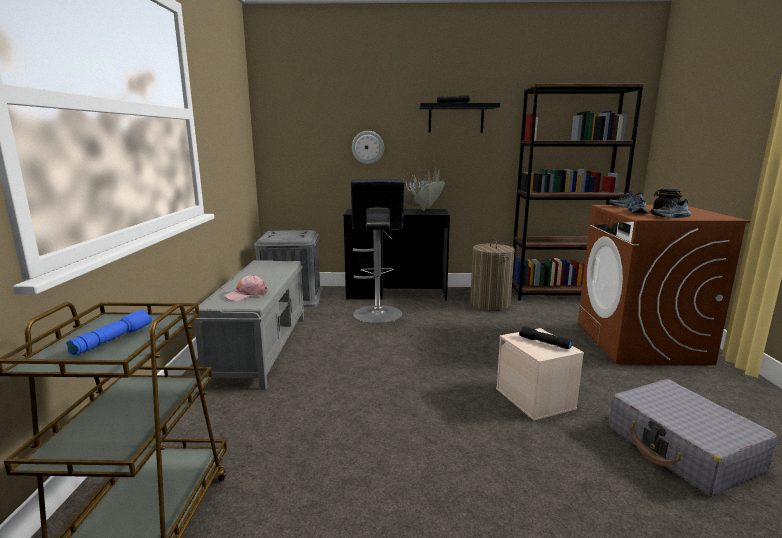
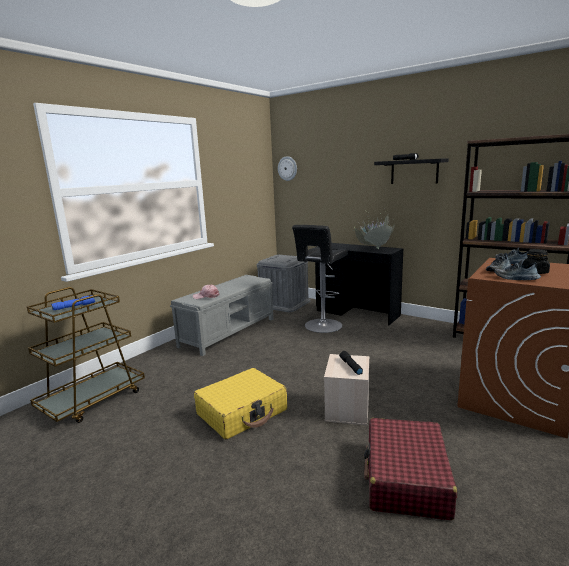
camera: 35 degrees right, 0 degrees up
(368, 147) = (345, 196): wall clock -> wall clock (287, 168)
(430, 446) = (242, 412): none -> yellow suitcase
(489, 304) = (421, 335): laundry basket -> none
(682, 449) = (406, 478): grey suitcase -> red suitcase

